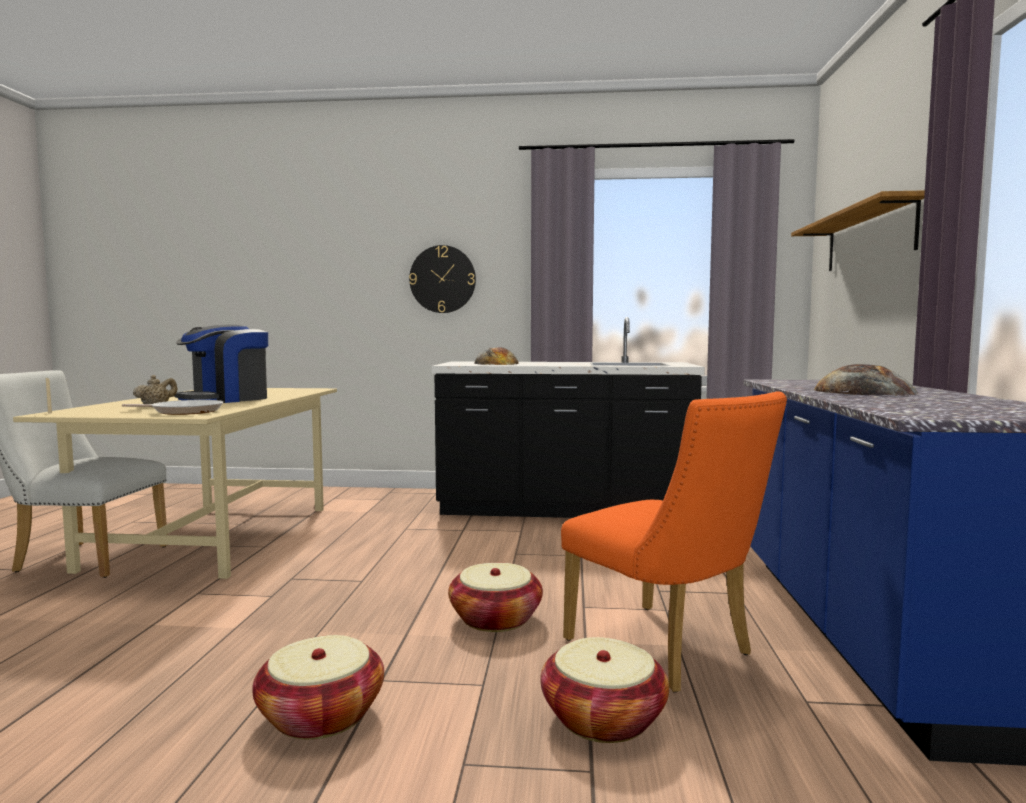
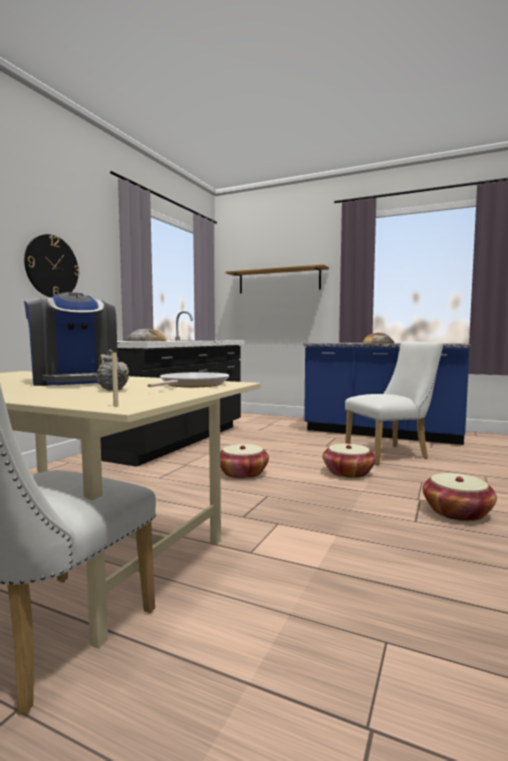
camera: 70 degrees left, 0 degrees up
(603, 718) = (448, 469): basket -> basket (243, 473)
(668, 651) = (391, 454): orange chair -> white chair

